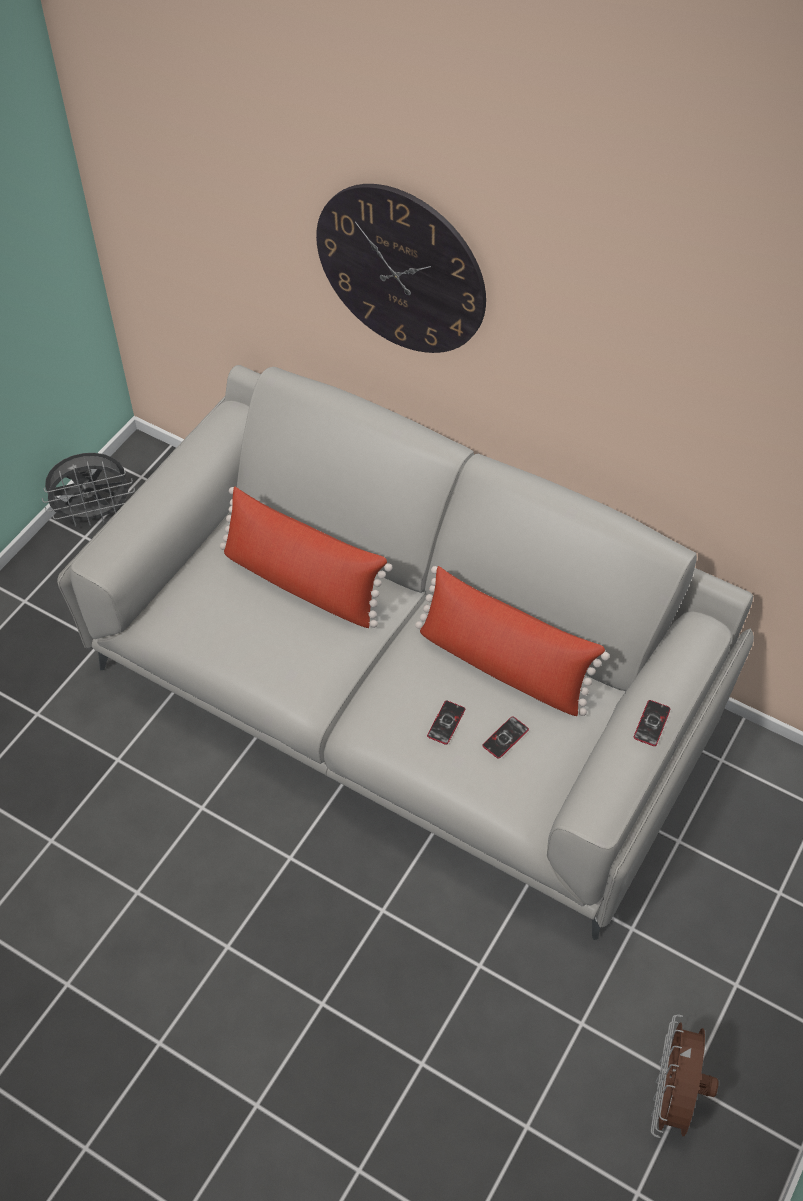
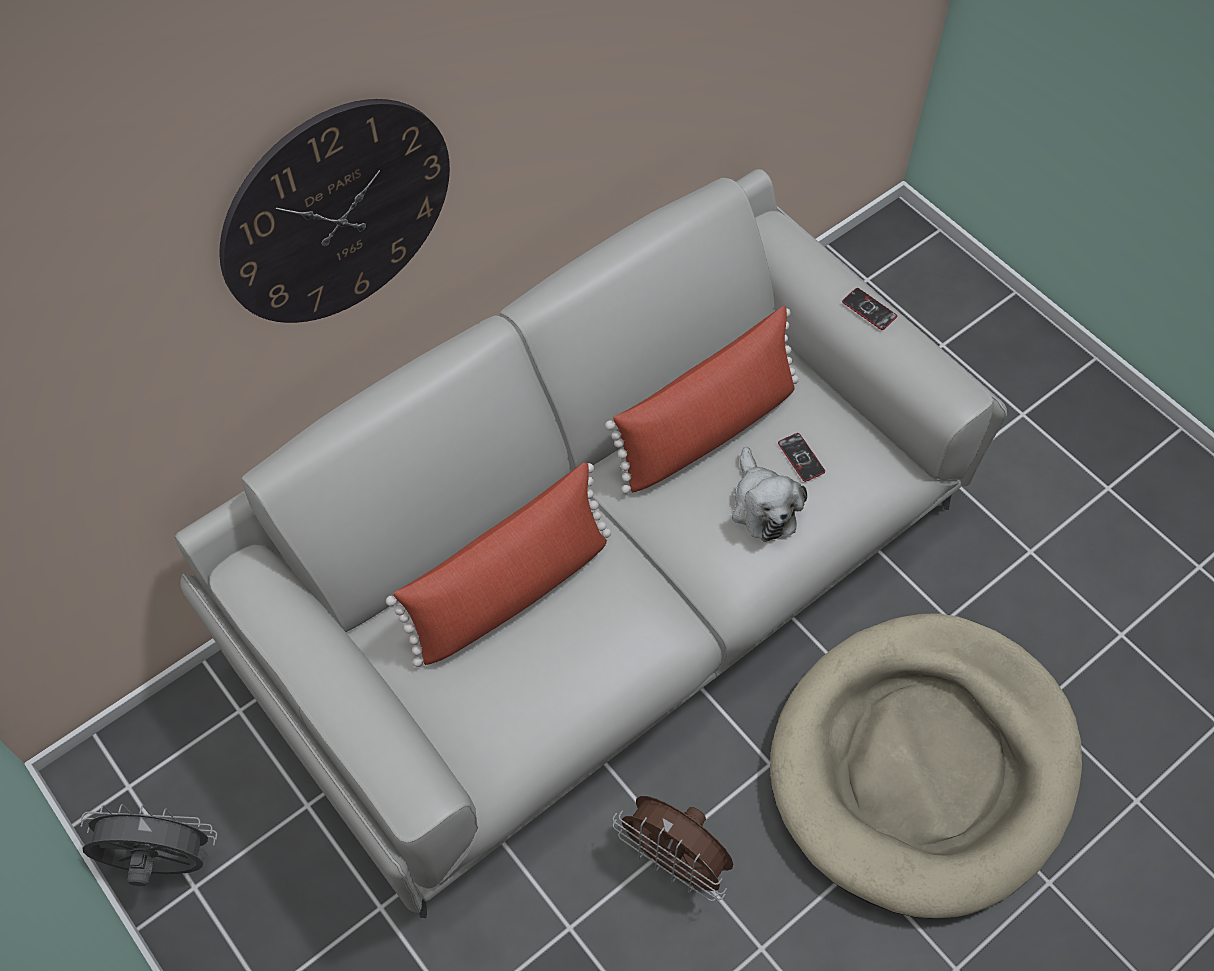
camera: 70 degrees left, 5 degrees up
(95, 515) = (163, 864): grey fan -> grey fan turned 90 degrees counterclockwise
(330, 976) = (923, 765): none -> beige dog bed
(446, 723) = (763, 506): phone -> plush toy
(672, 1097) = (1117, 505): brown fan -> brown fan (675, 861)

